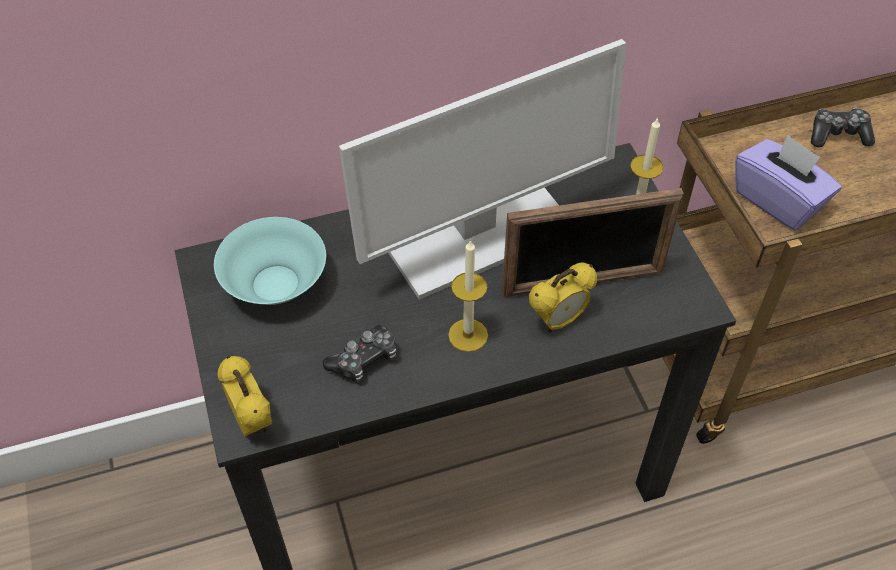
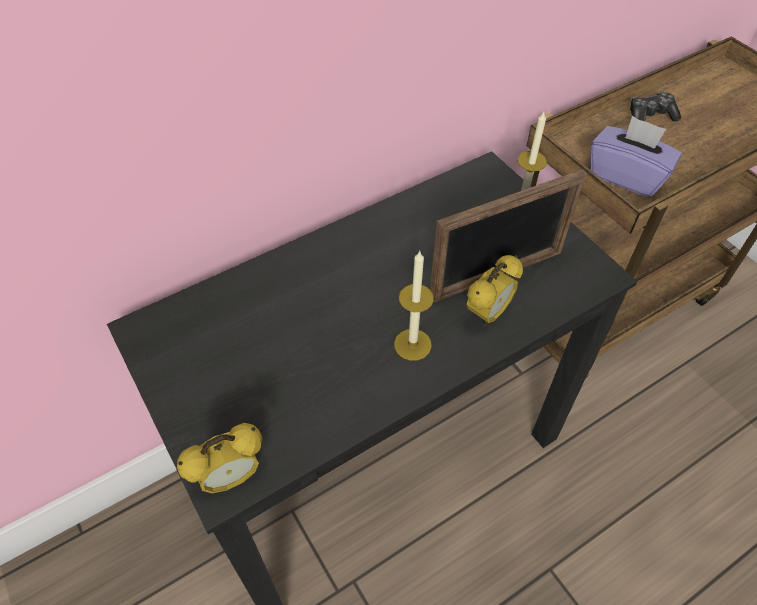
camera: 15 degrees left, 0 degrees up
(253, 422) = (231, 478): alarm clock -> alarm clock turned 105 degrees clockwise
(275, 285) = (216, 336): turquoise bowl -> none
(364, 360) = (323, 390): game controller -> none
(476, 237) = (390, 254): monitor -> none

